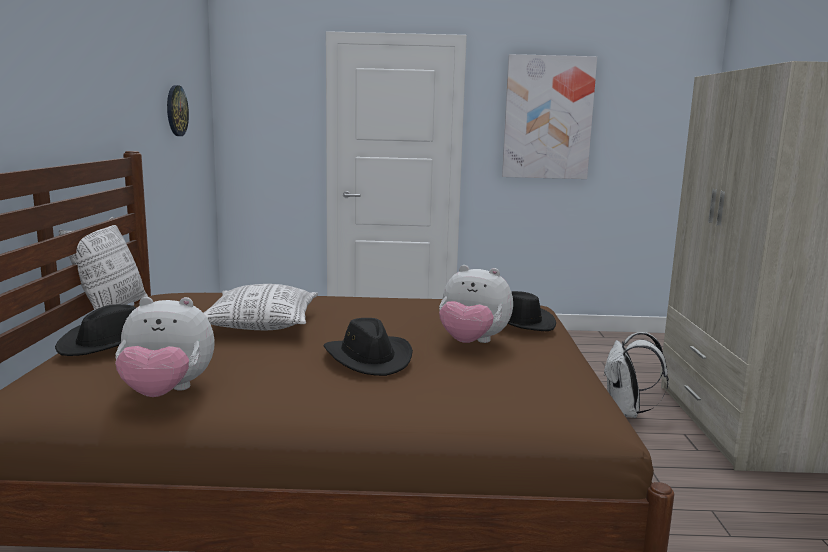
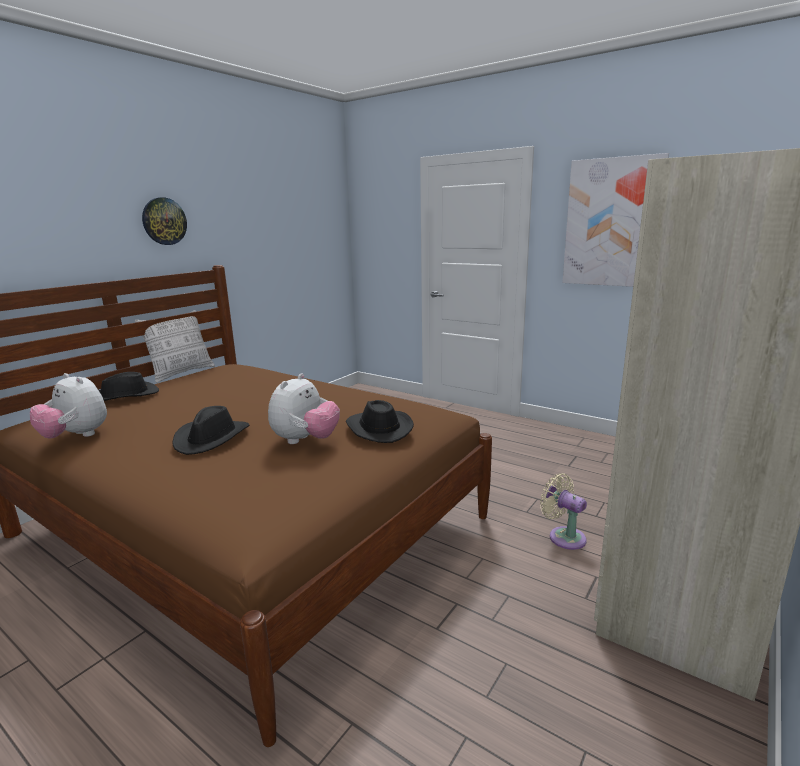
camera: 35 degrees right, 5 degrees up
(176, 110) = (292, 231): wall clock -> wall clock (164, 221)
(261, 324) = (216, 397): pillow -> none
(472, 343) = (305, 440): plush toy -> plush toy turned 120 degrees counterclockwise
(626, 413) = (563, 536): white backpack -> beige fan

